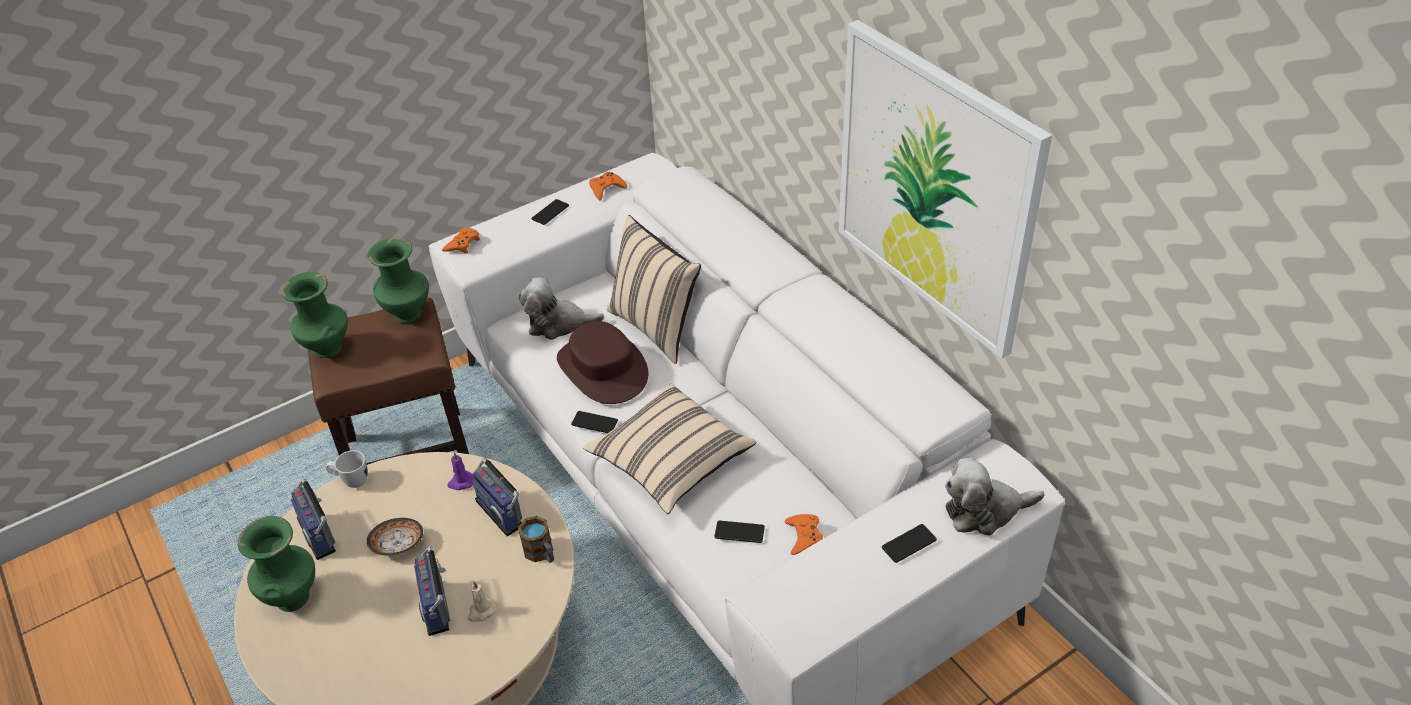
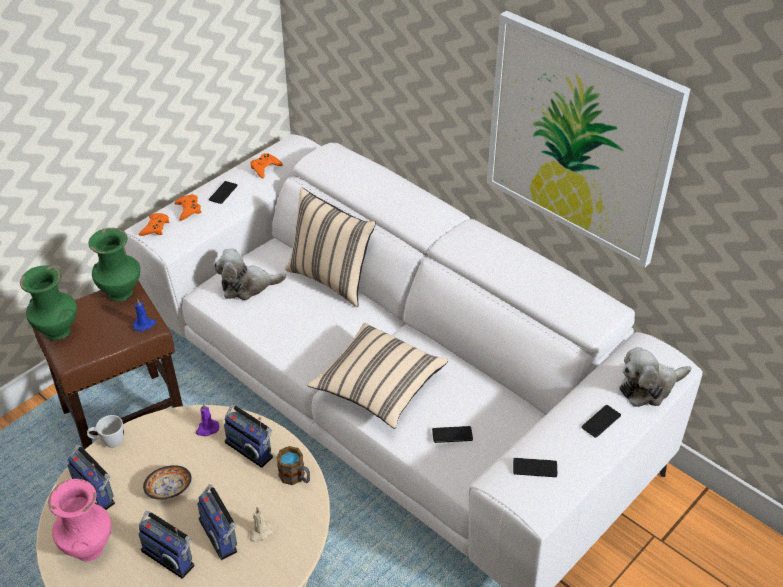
camera: 15 degrees left, 0 degrees up
(292, 596) = (88, 548): green vase -> pink vase
(375, 621) = (170, 556): none -> radio
(422, 353) = (144, 324): none -> blue candle
(594, 423) = (304, 364): phone -> phone (535, 468)
(603, 368) = (298, 318): brown hat -> none
(804, 536) = (504, 430): orange game controller -> orange game controller (188, 210)

